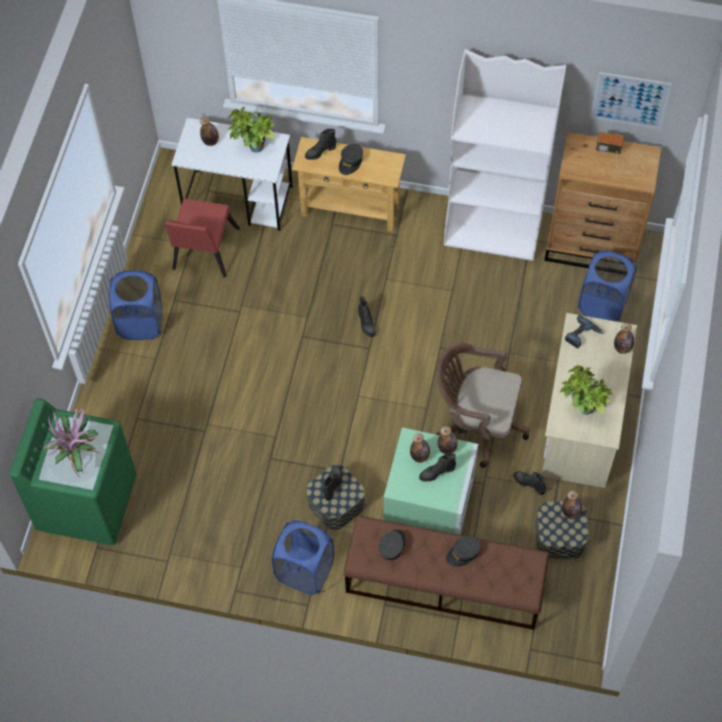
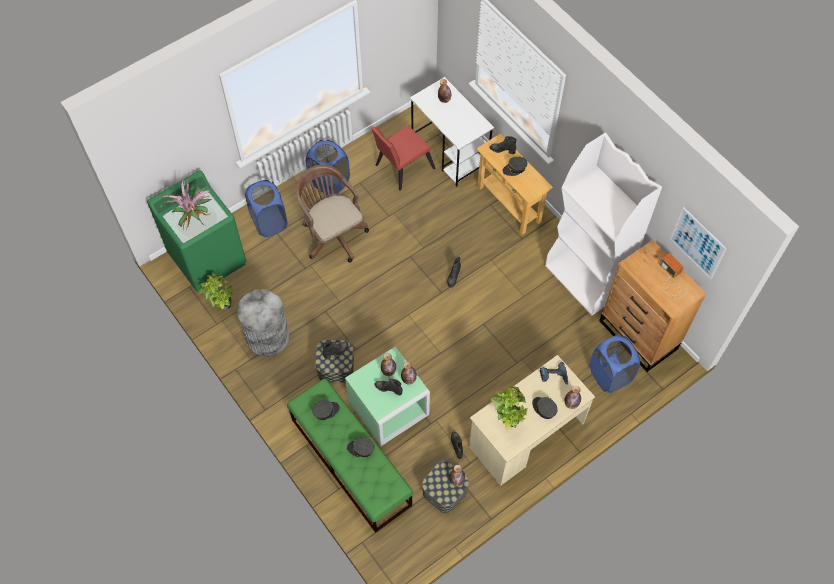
camera: 40 degrees right, 0 degrees up
(236, 531) = (267, 337): none -> grey trash can
(253, 149) = (464, 121): potted plant -> potted plant (222, 305)
(304, 571) = (281, 389): blue laundry basket -> blue laundry basket (269, 222)
(443, 583) = (350, 461): brown bench -> green bench
(476, 423) = (461, 385): brown office chair -> brown office chair (332, 234)
(603, 372) = (544, 409): none -> grey cap

